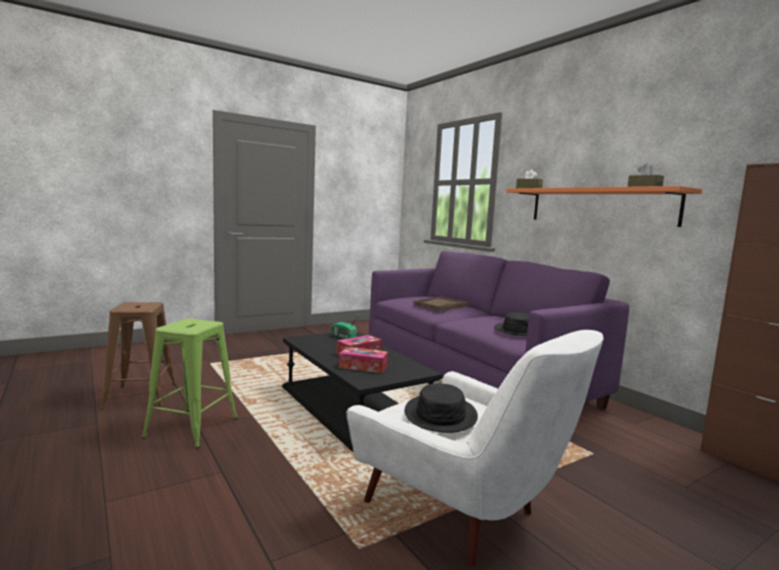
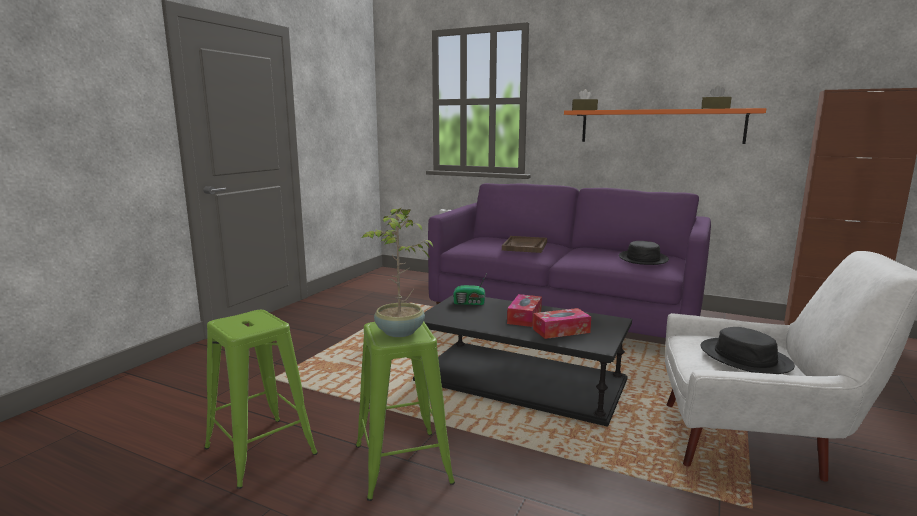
camera: 30 degrees left, 5 degrees up
(140, 396) = (260, 451): brown stool -> green stool
(188, 325) = (399, 332): none -> potted plant

